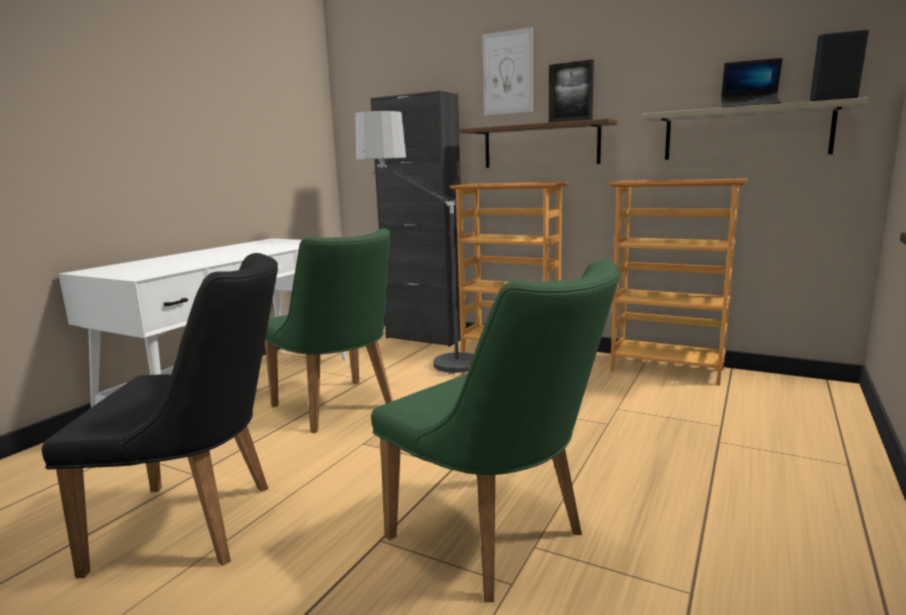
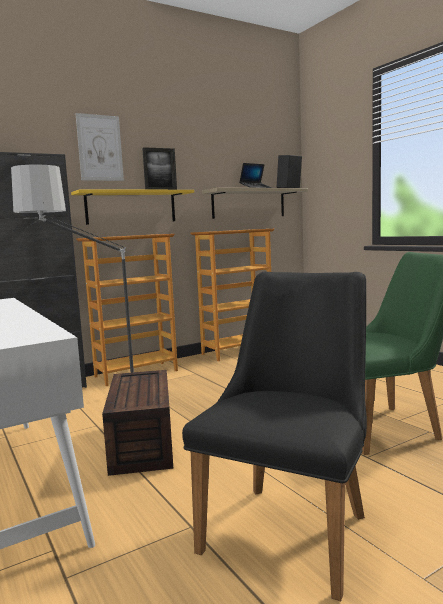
camera: 60 degrees left, 5 degrees down
(339, 409) = (144, 444): green chair -> brown storage box
(540, 145) = (131, 207): brown shelf -> yellow shelf

